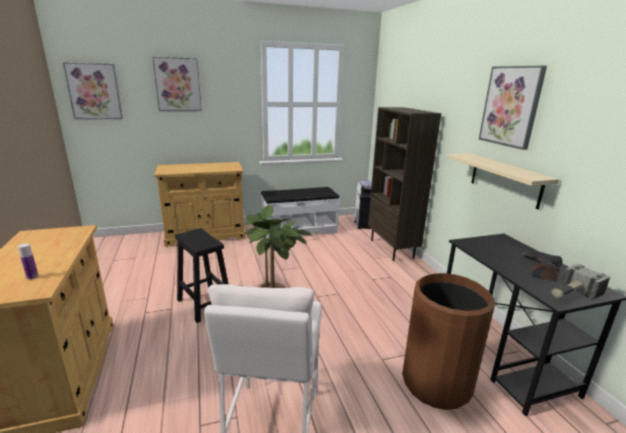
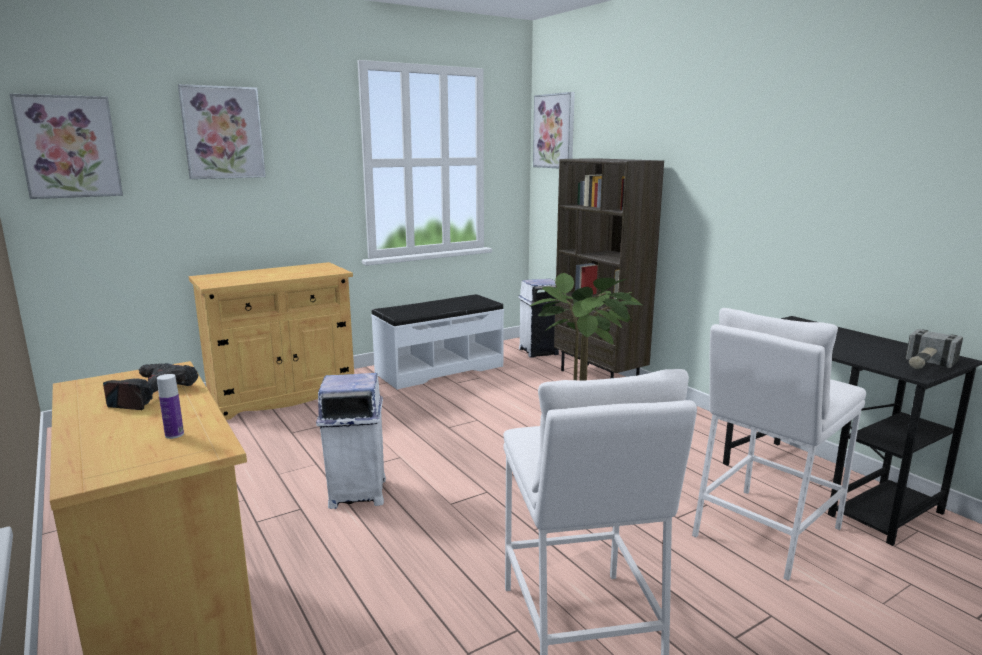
camera: 15 degrees left, 5 degrees down
(205, 304) = (356, 493): black stool -> white trash can
(436, 383) = (764, 531): brown trash can -> white stool
(505, 179) = (782, 241): beige shelf -> none
(511, 106) = (779, 140): picture -> picture (554, 131)
(540, 269) = (869, 347): power drill -> power drill (149, 394)

